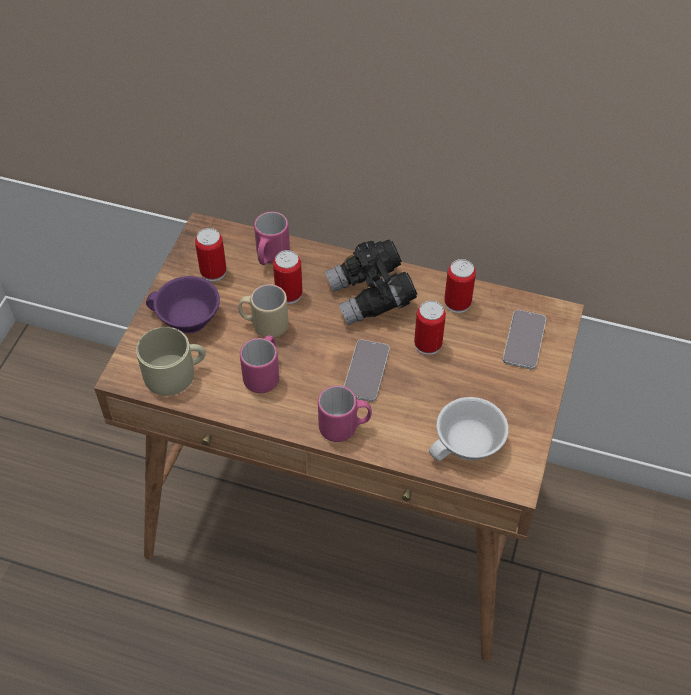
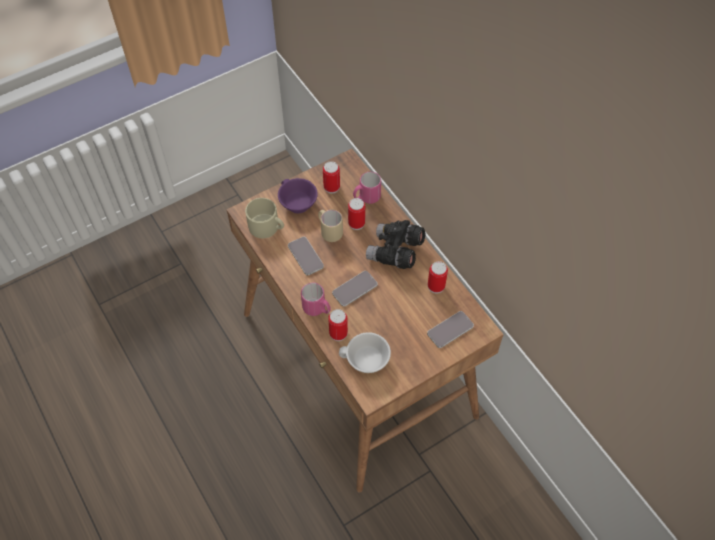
camera: 40 degrees right, 5 degrees up
(264, 374) = (305, 256): pink mug -> phone
(428, 344) = (398, 297): can -> can (338, 333)

